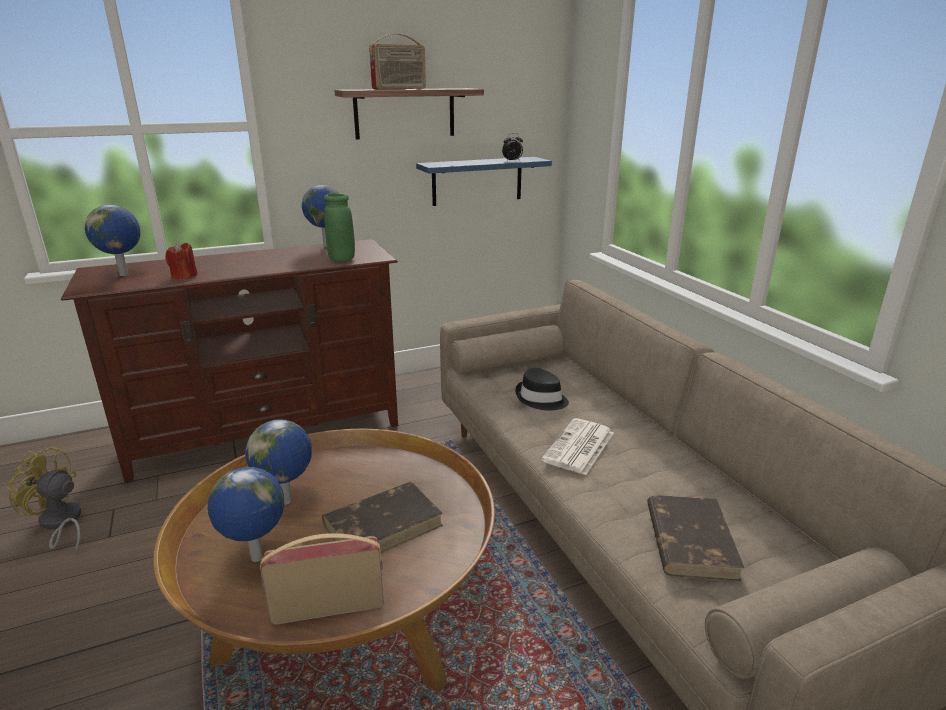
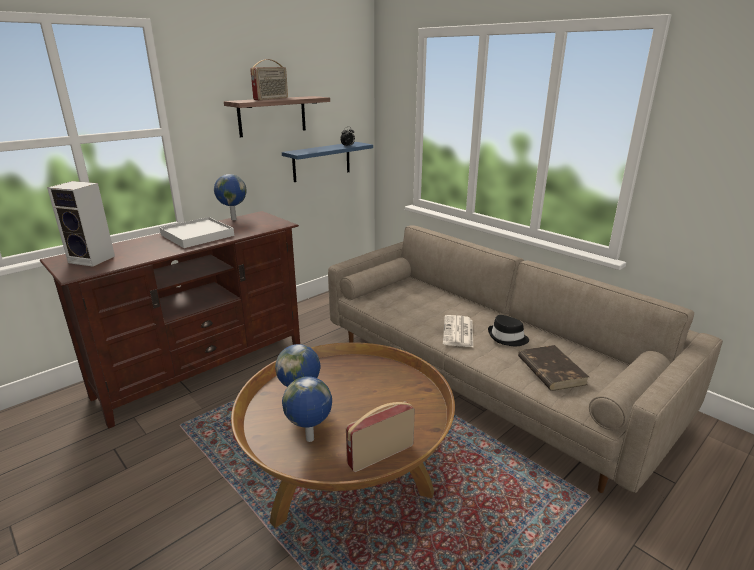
camera: 20 degrees left, 0 degrees up
(60, 524) = (74, 470): yellow fan -> none
(125, 274) = (93, 259): globe -> speaker
(184, 276) = (147, 255): red candle -> none
(263, 260) = (197, 235): none -> white tray
(341, 259) = (257, 228): green vase -> none
(384, 524) = (376, 401): brown book -> none
(541, 399) = (415, 307): black hat -> black hat (507, 338)

